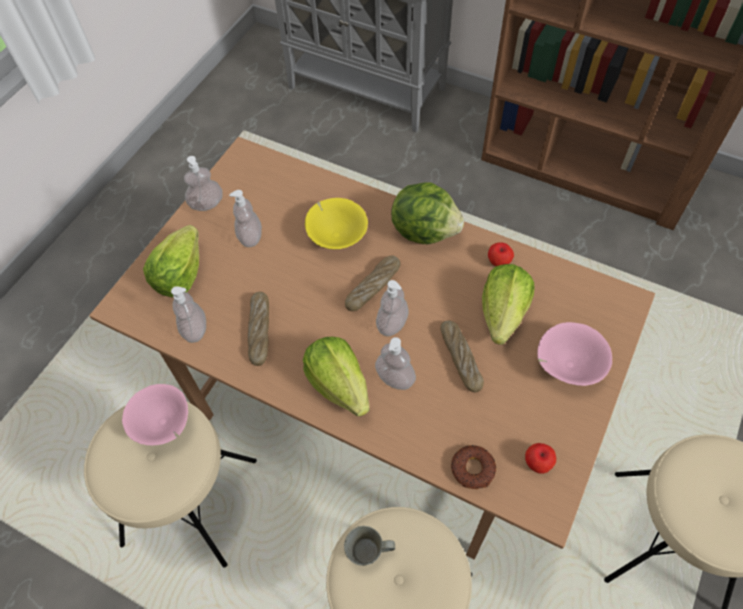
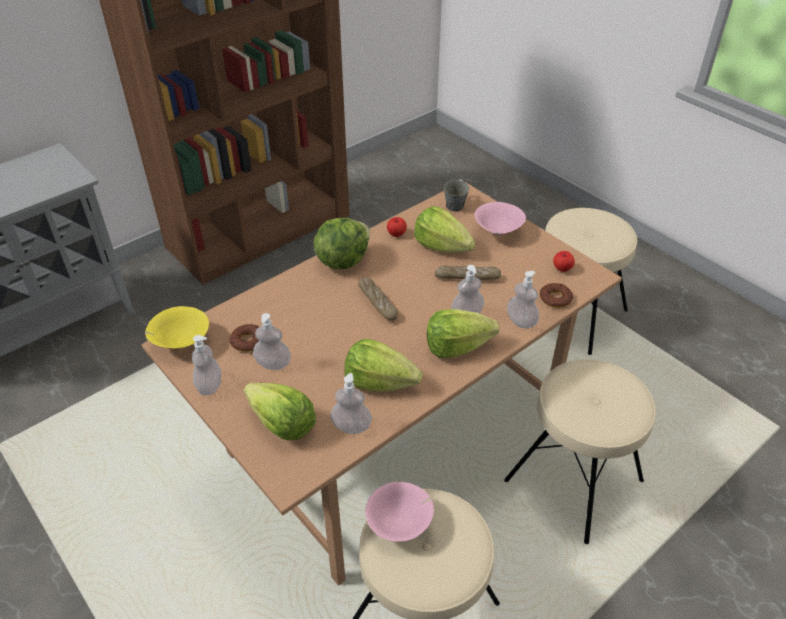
camera: 70 degrees left, 15 degrees down
(260, 331) = (379, 382): bread -> lettuce
(271, 205) = (247, 341): none -> donut
(336, 236) = (312, 309): yellow bowl -> yellow bowl (180, 342)
(368, 552) = (573, 409): grey mug -> grey mug (455, 205)
(392, 324) = (418, 302): soap dispenser -> soap dispenser (521, 321)

